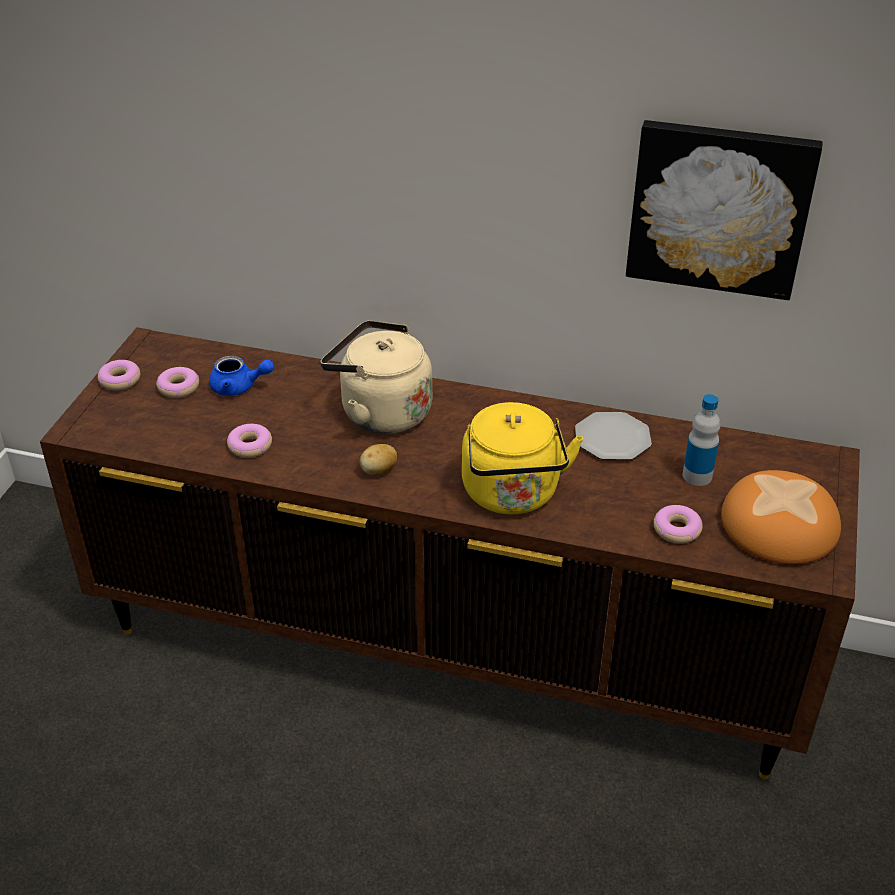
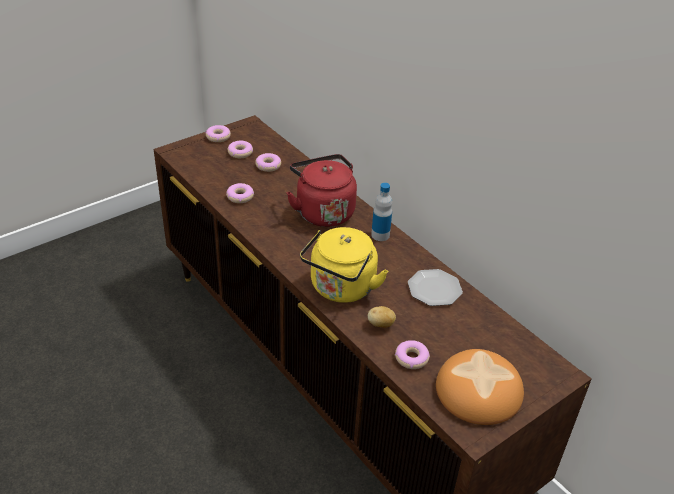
camera: 35 degrees right, 0 degrees up
(239, 387) = (268, 166): blue teapot -> donut
(378, 471) = (286, 240): potato -> potato (380, 324)
(380, 412) = (323, 211): beige kettle -> red kettle
(697, 476) = (461, 336): bottle -> bottle (380, 235)
(719, 208) = (532, 158): picture -> none

